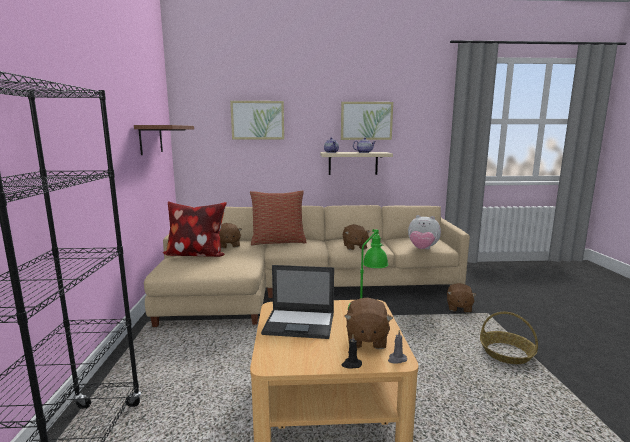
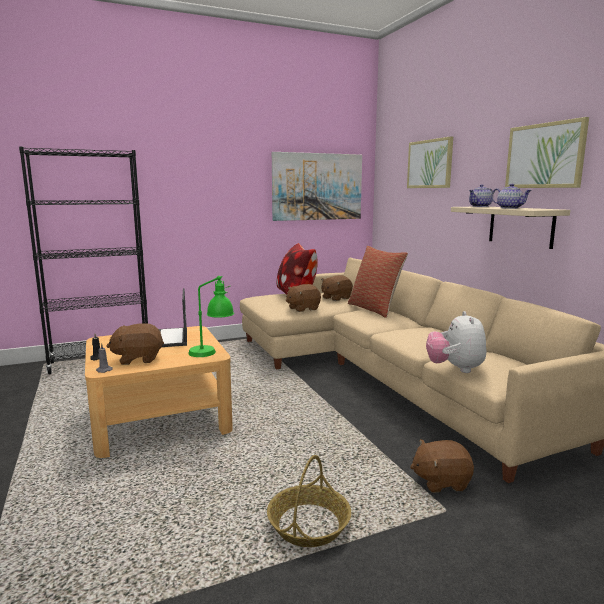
camera: 70 degrees right, 0 degrees up
(150, 139) = (317, 187): brown shelf -> picture
(354, 247) = (403, 336): brown plush toy -> brown plush toy (303, 309)

